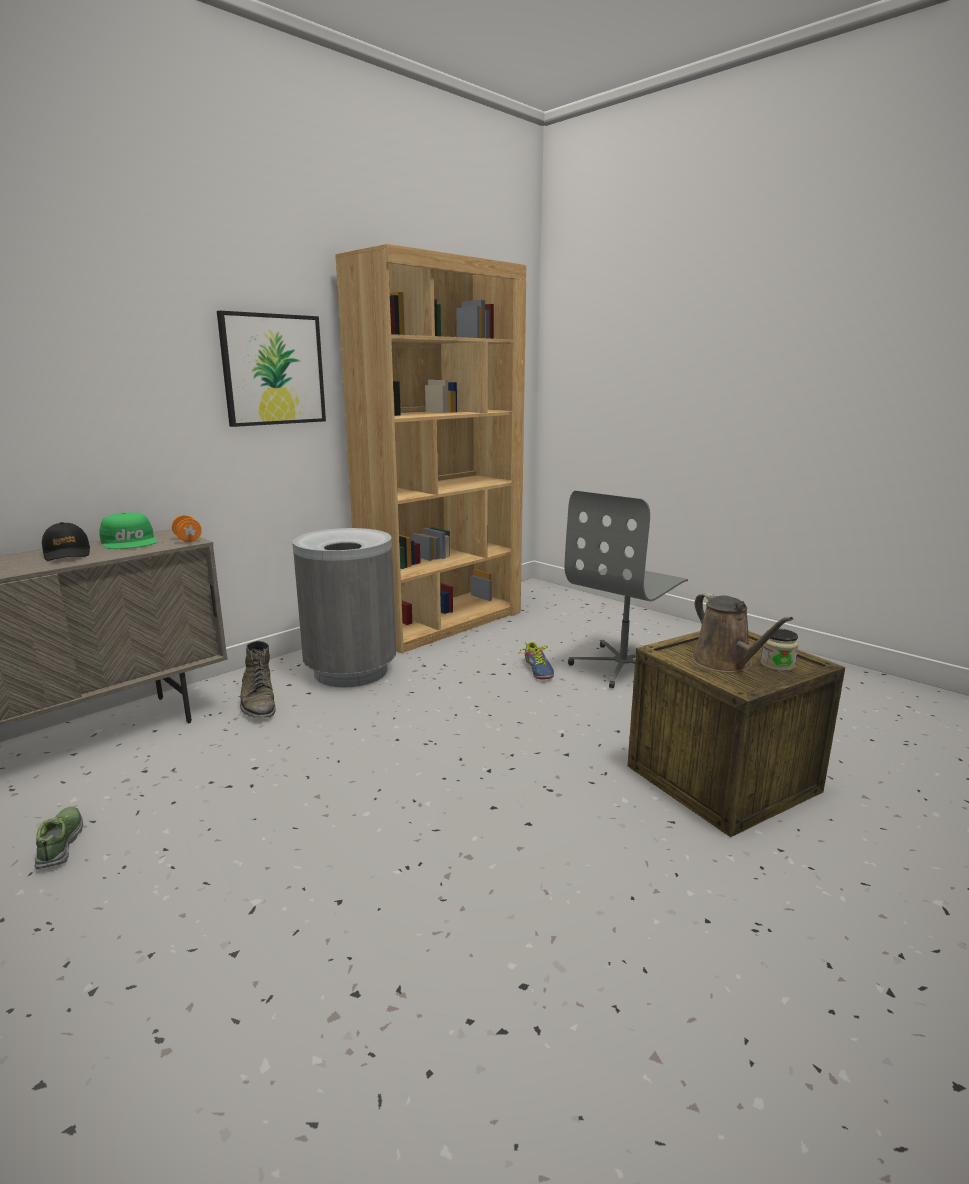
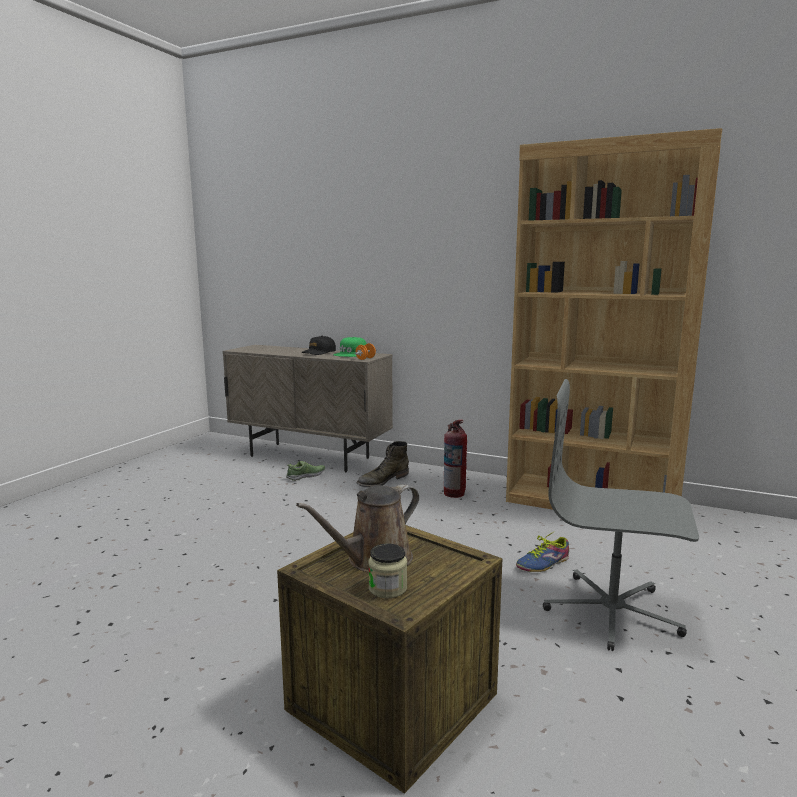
camera: 70 degrees right, 5 degrees down
(61, 844) = (223, 482): shoe -> shoe (306, 476)
(273, 370) = (475, 252): picture -> none
(351, 671) = (454, 493): grey trash can -> fire extinguisher

